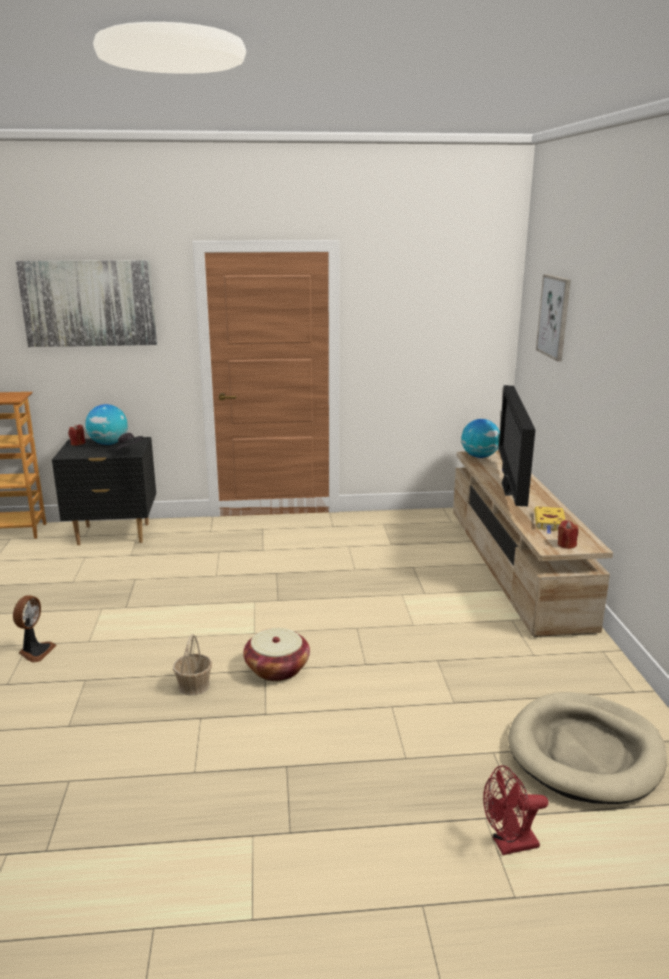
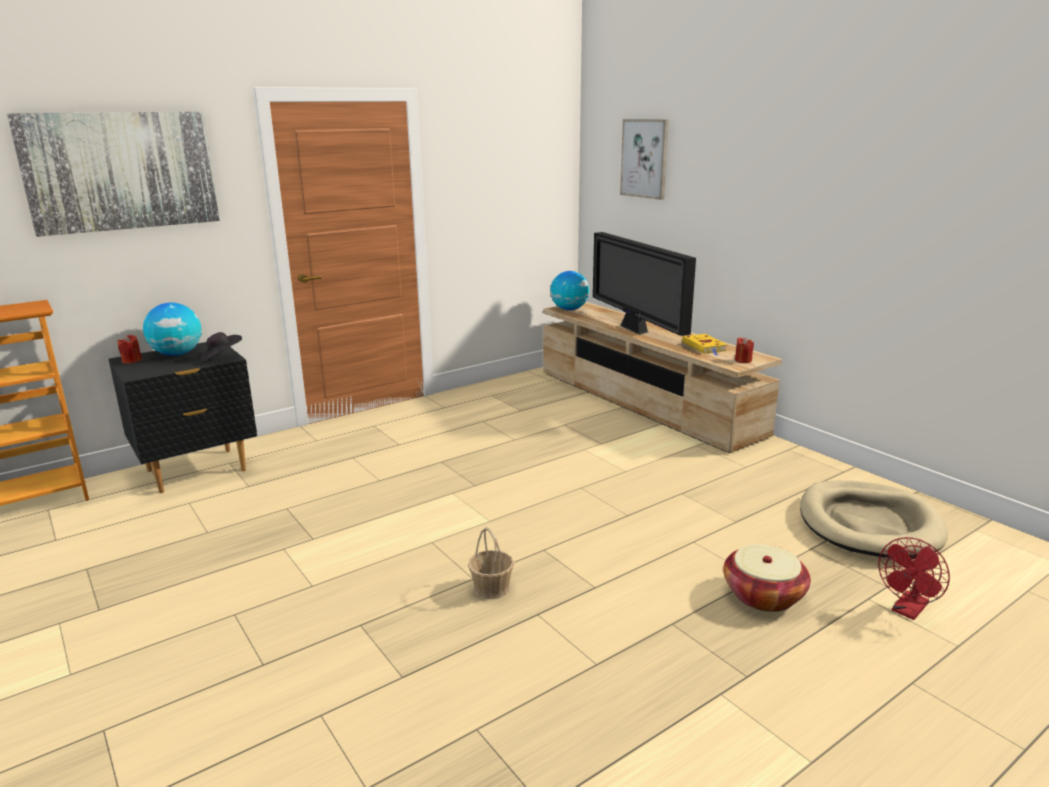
camera: 30 degrees left, 0 degrees up
(35, 651) = (255, 618): fan -> none
(277, 669) = (554, 545): basket -> basket (763, 595)

